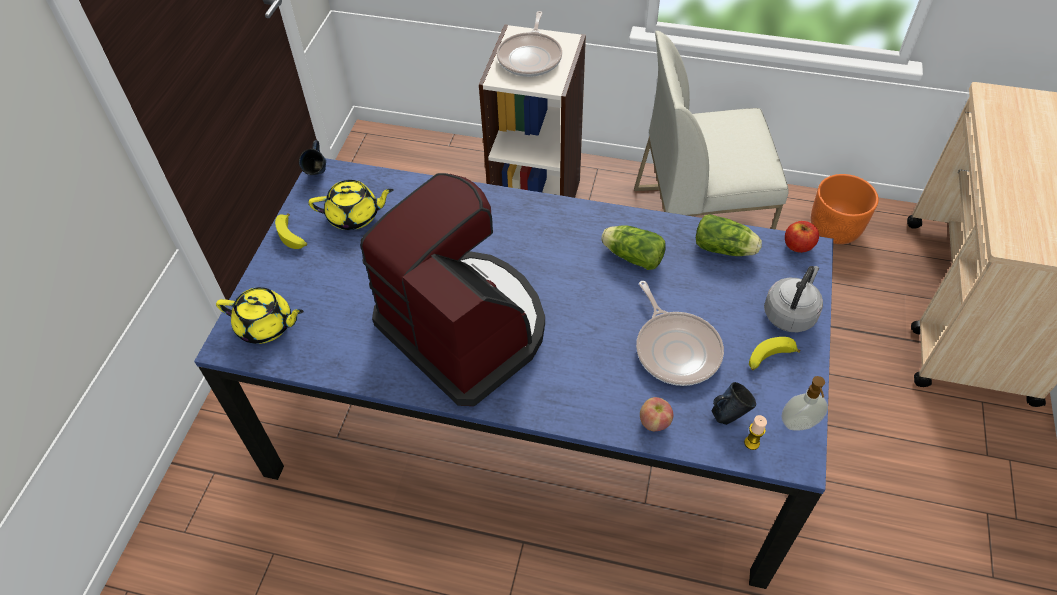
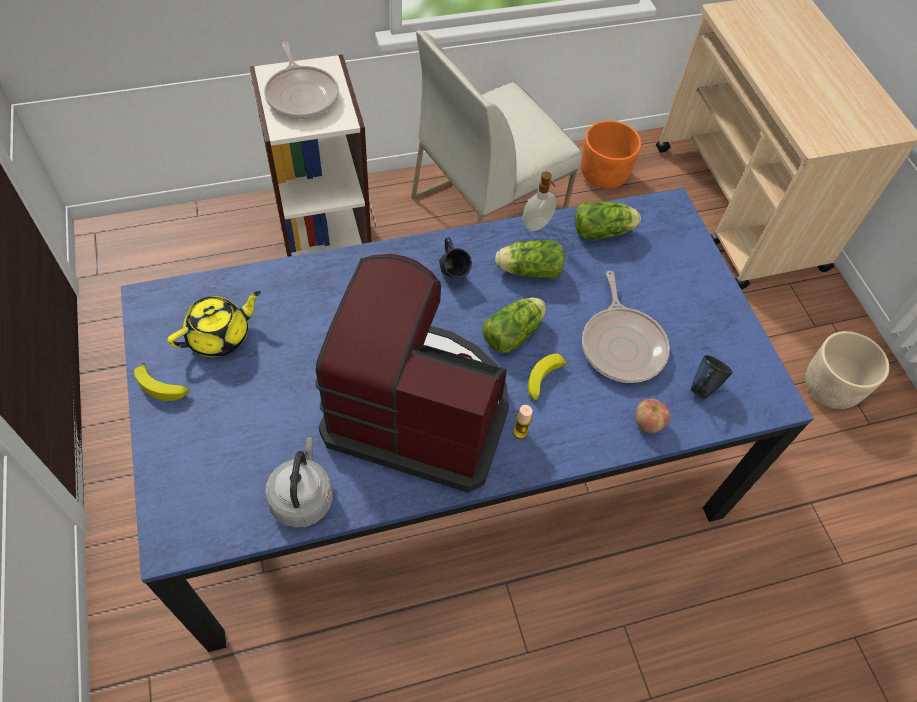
camera: 35 degrees left, 5 degrees up
(266, 326) = (201, 501): yellow teapot -> none
(318, 175) = (146, 305): blue mug -> blue mug (452, 275)
(585, 301) = (514, 332): none -> lettuce
(676, 349) = (622, 345): frying pan -> frying pan turned 45 degrees clockwise
(751, 443) = (736, 404): candle -> candle (520, 431)
(769, 359) = (702, 320): banana -> banana (544, 381)
(790, 313) = (693, 271): grey kettle -> grey kettle (302, 497)
(798, 245) = (660, 205): apple -> none
(799, 425) = (761, 370): soap dispenser -> soap dispenser (537, 225)
(966, 522) = (830, 388): none -> beige planter

